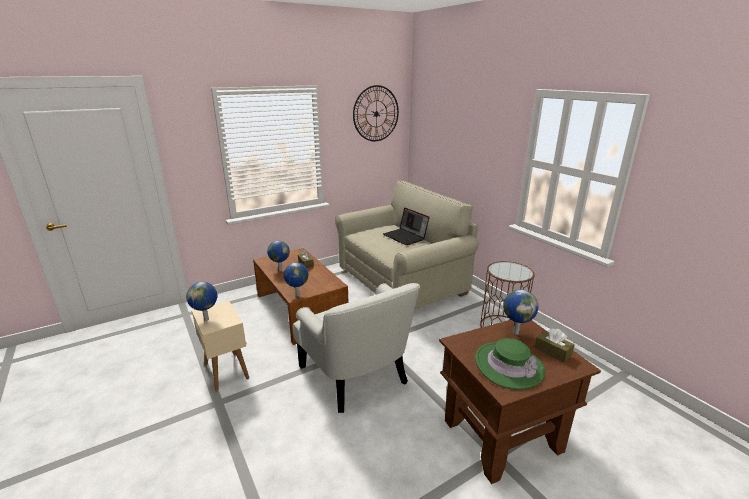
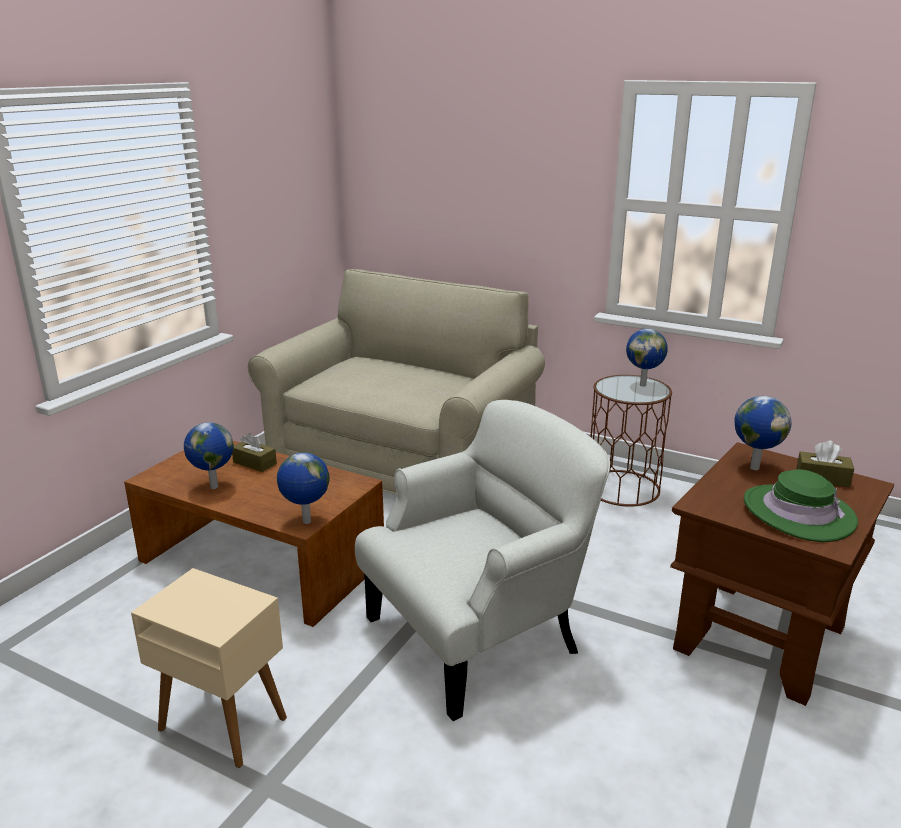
camera: 30 degrees left, 0 degrees up
(207, 319) = (192, 616): globe -> globe (643, 385)
(356, 375) = (478, 634): white armchair -> white armchair turned 60 degrees counterclockwise
(376, 114) = (288, 139): wall clock -> none
(406, 237) = (409, 371): laptop -> none

